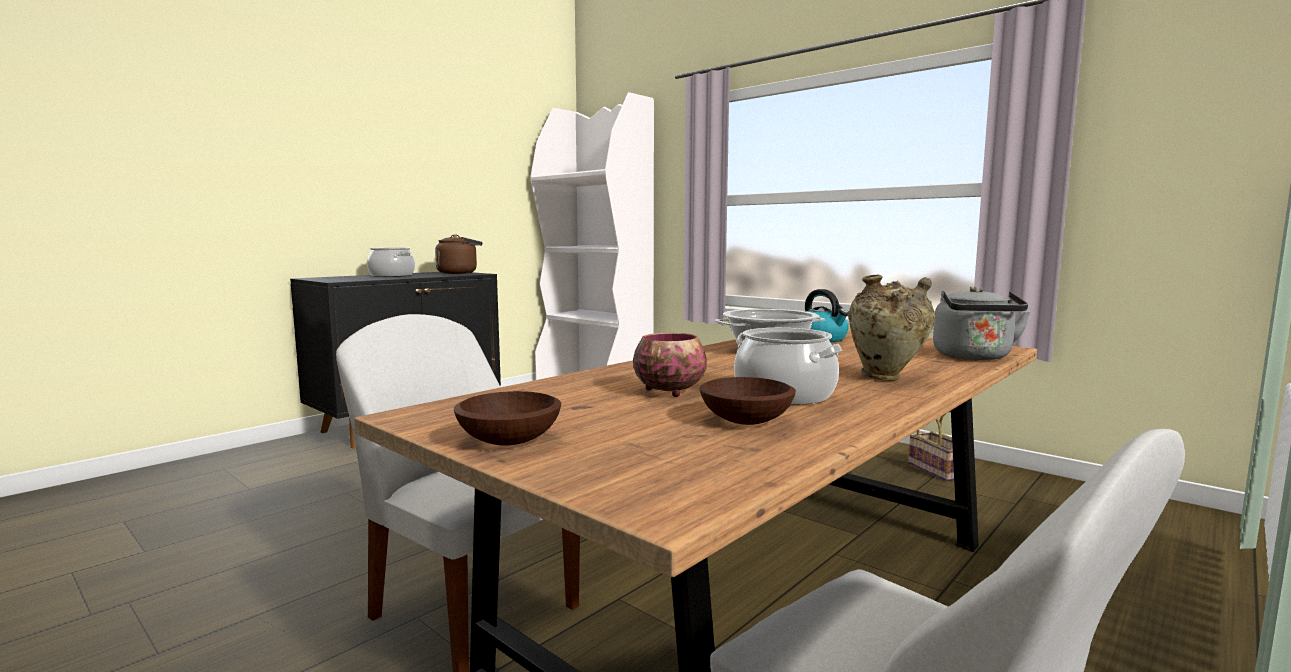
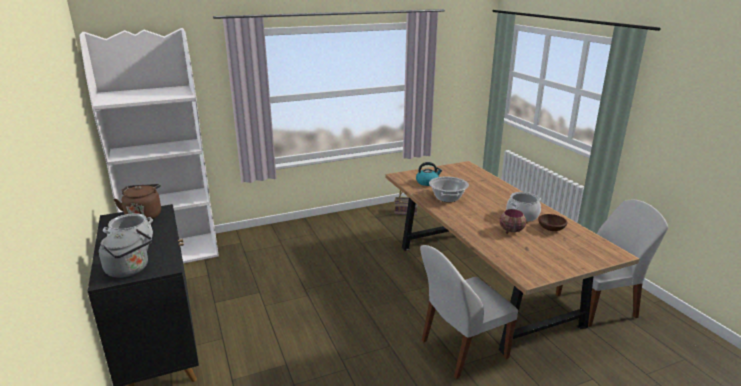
camera: 65 degrees left, 15 degrees up
(509, 440) = (563, 265): brown bowl -> none
(886, 378) = (505, 195): beige vase -> none
(974, 357) = (480, 174): grey kettle -> grey kettle (129, 270)

